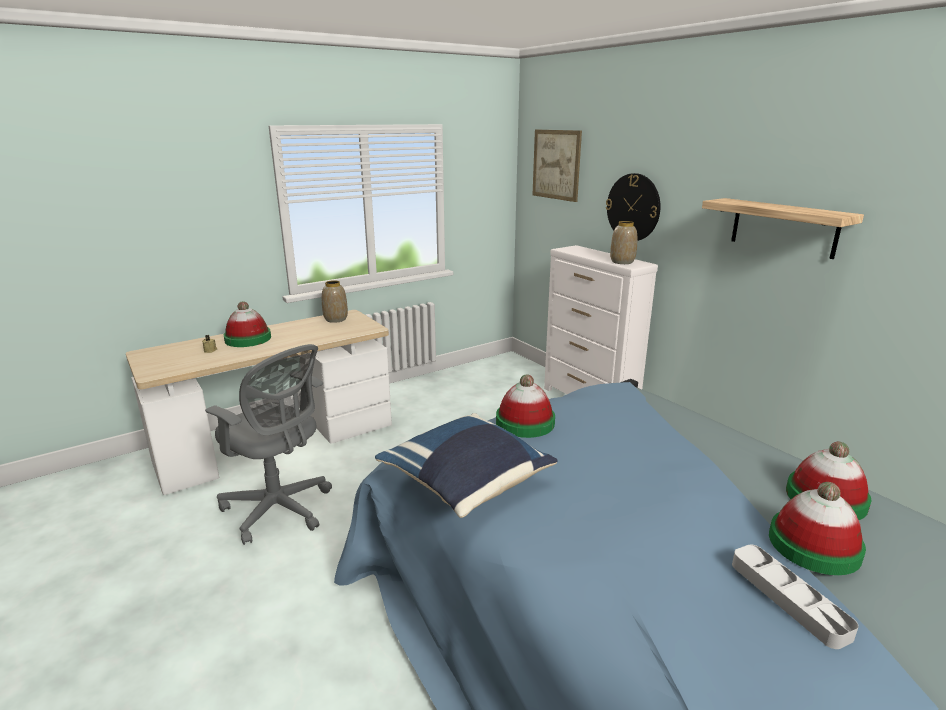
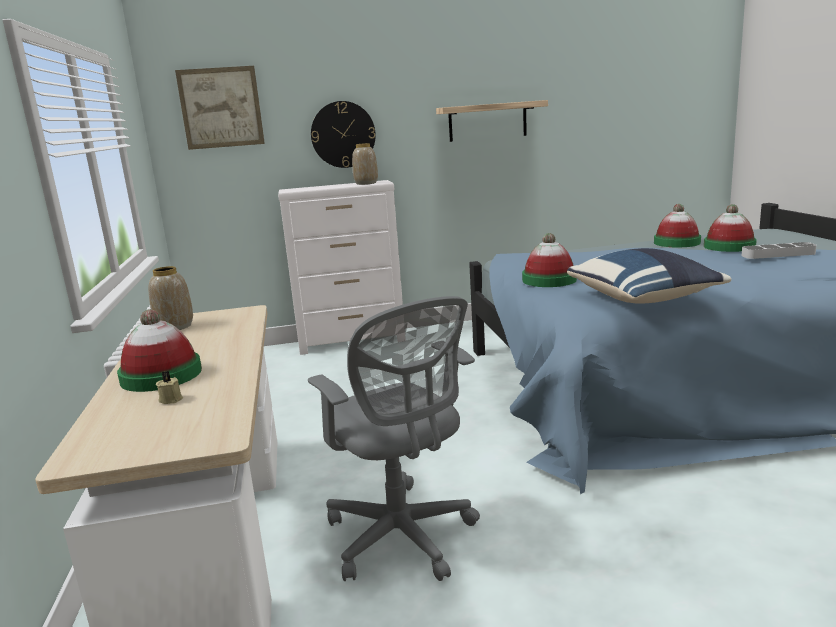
camera: 65 degrees left, 5 degrees down
(280, 510) = (403, 538): grey office chair -> grey office chair turned 90 degrees clockwise

